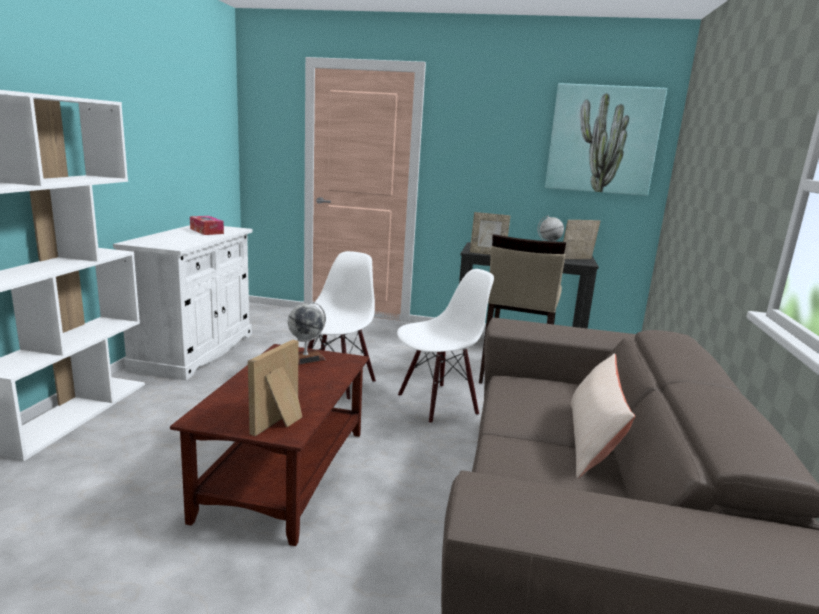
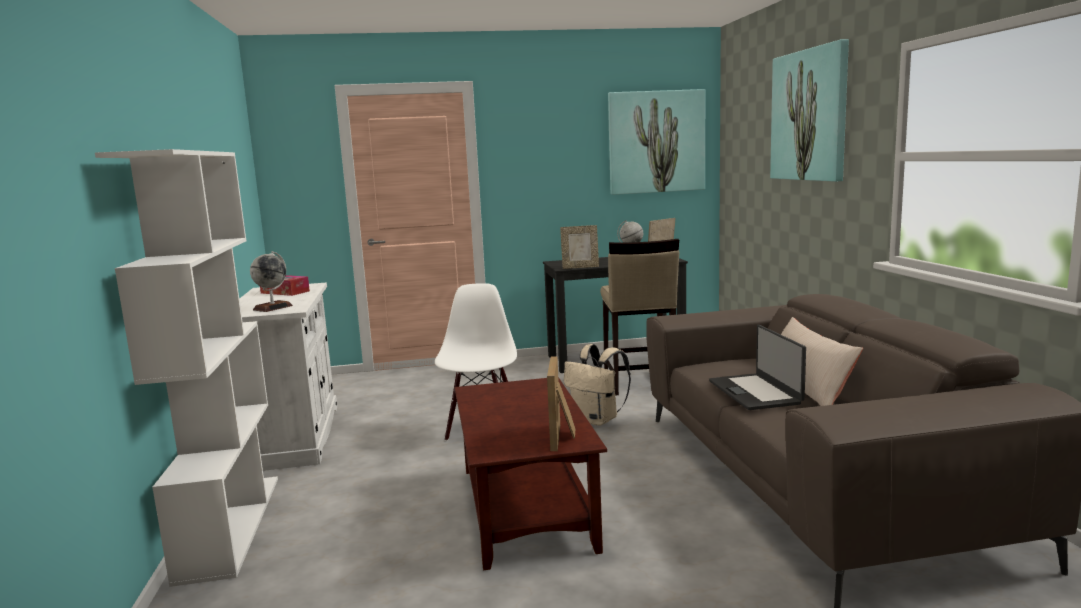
camera: 20 degrees left, 5 degrees down
(305, 358) = (505, 390): globe -> globe (273, 307)
(437, 404) = (598, 420): white chair -> beige backpack
(528, 427) = (755, 392): none -> laptop
(742, 124) = (809, 115): none -> picture

